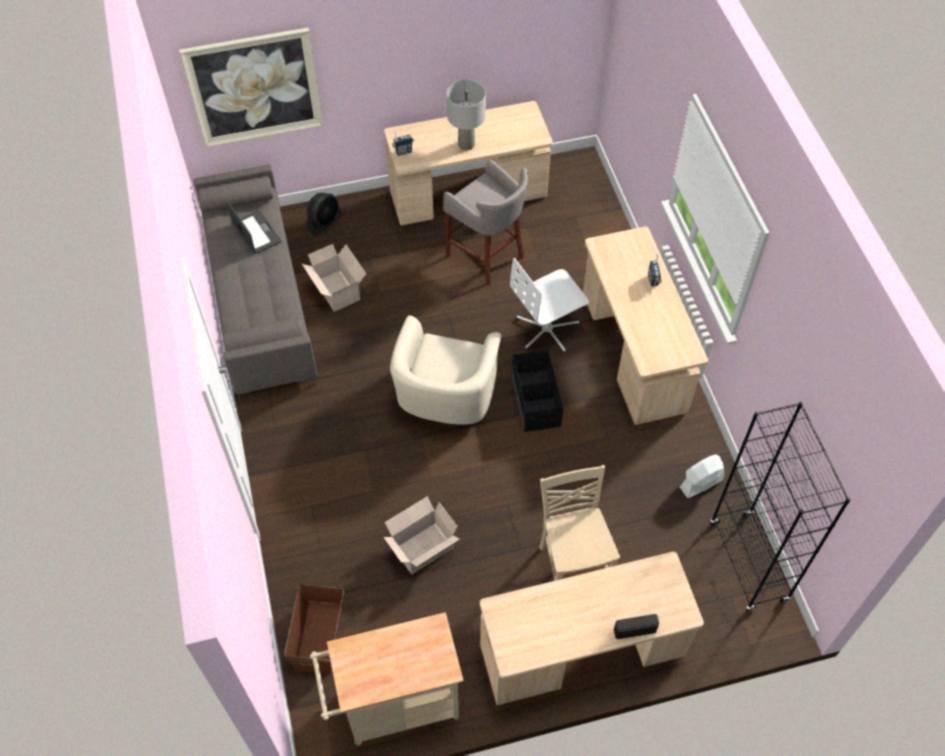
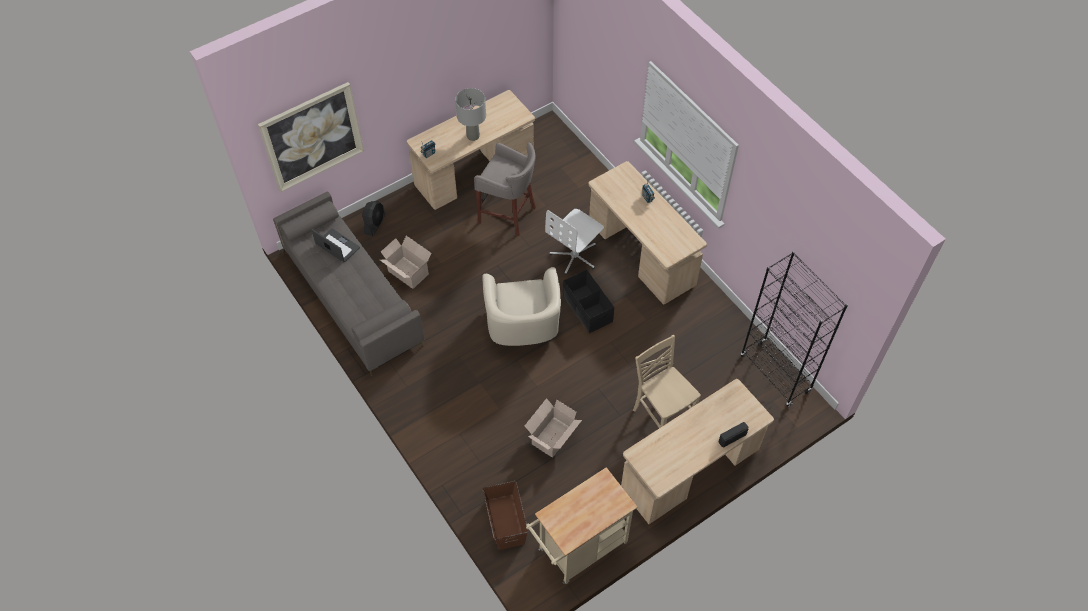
camera: 20 degrees left, 0 degrees up
(701, 483) = (723, 331): white fan -> none

